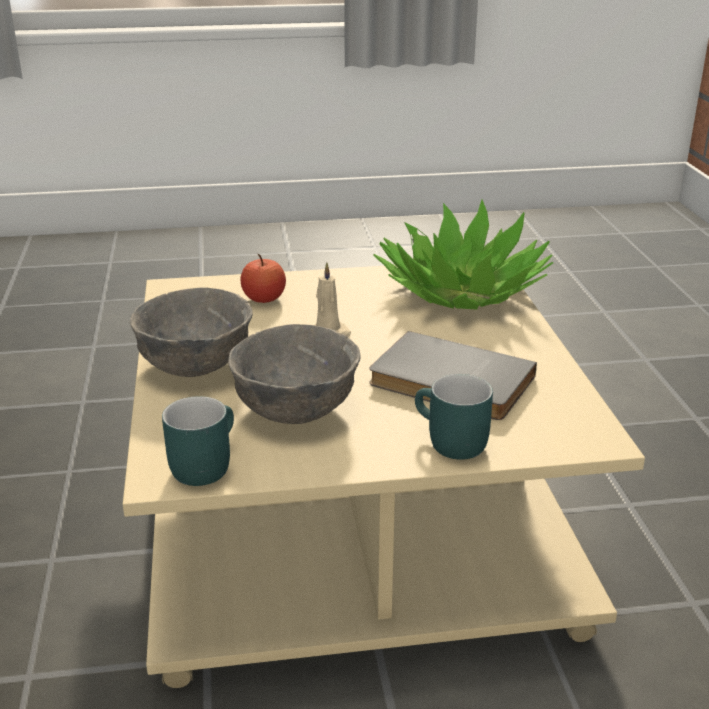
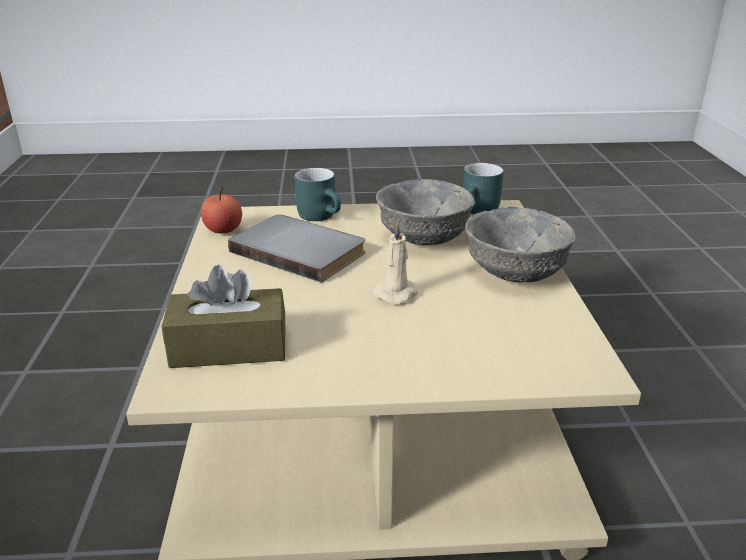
camera: 175 degrees left, 0 degrees up
(264, 298) = (469, 346): apple -> apple (223, 230)
(460, 291) = (229, 347): potted plant -> brown tissue box

